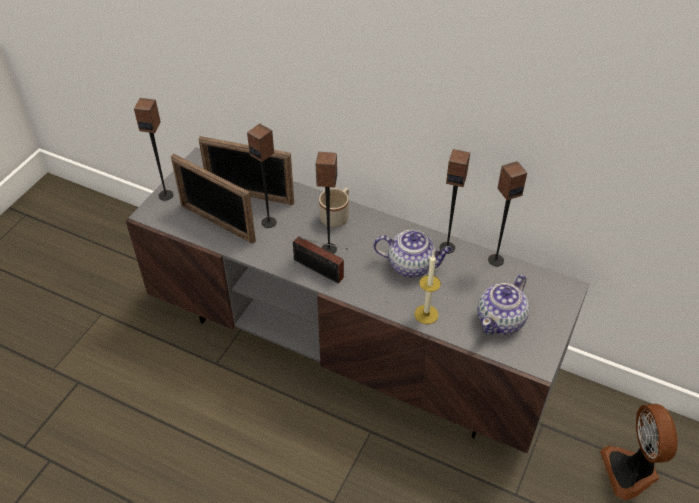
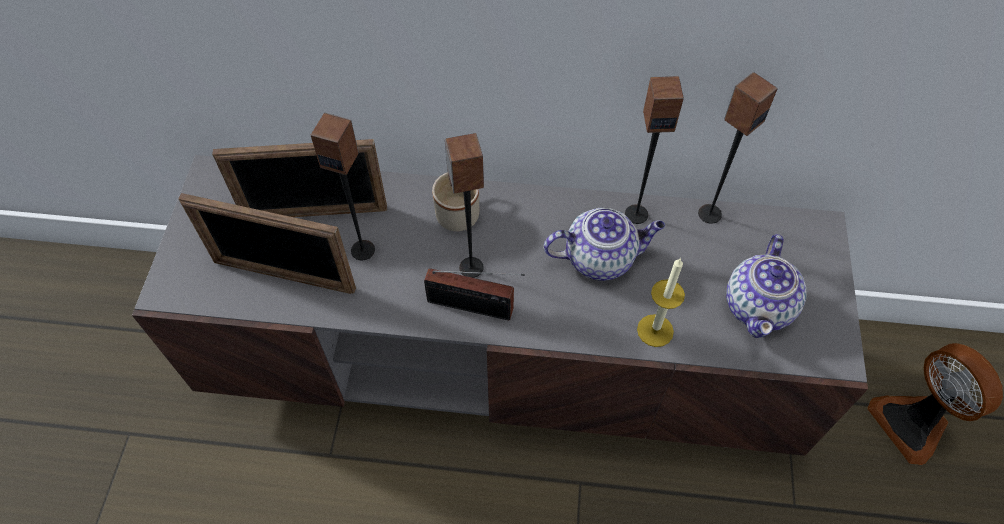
camera: 20 degrees left, 10 degrees up
(166, 195) = (181, 250): speaker -> none

